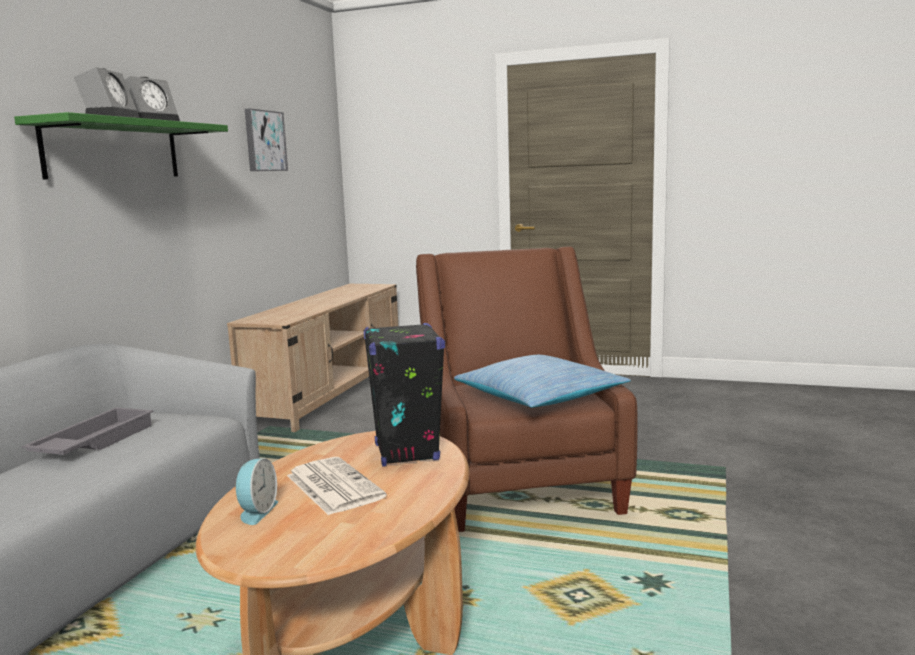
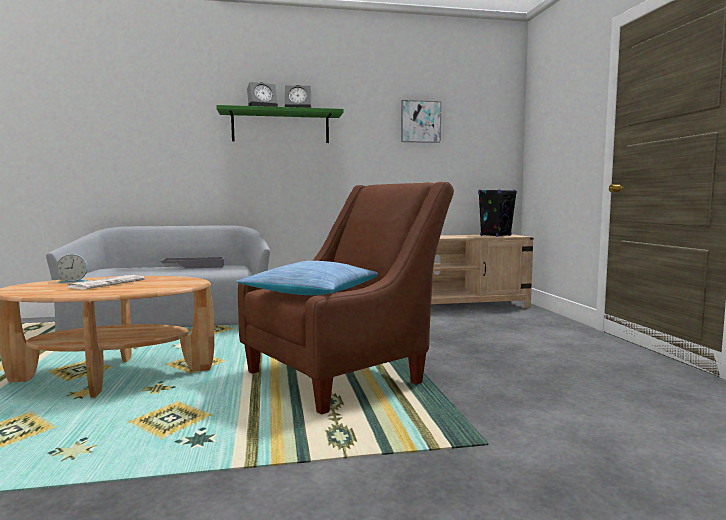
camera: 60 degrees right, 5 degrees down
(406, 452) = (164, 285): black speaker -> black speaker (495, 235)

